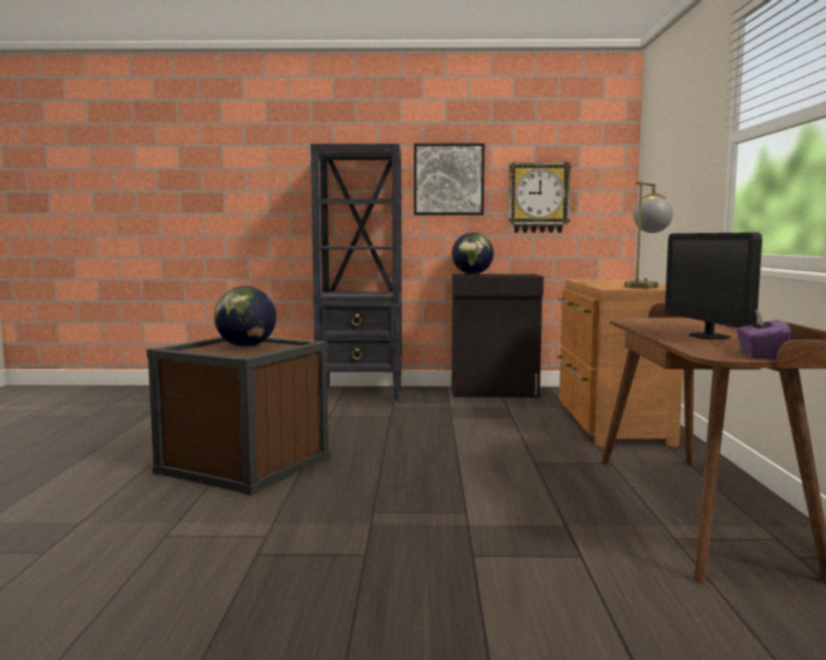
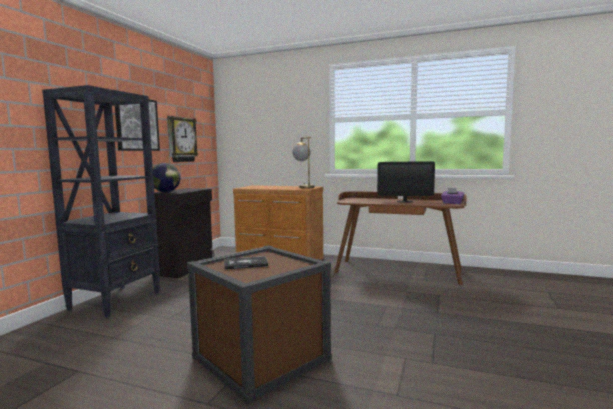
camera: 70 degrees left, 0 degrees up
(246, 346) = (245, 264): globe -> book

